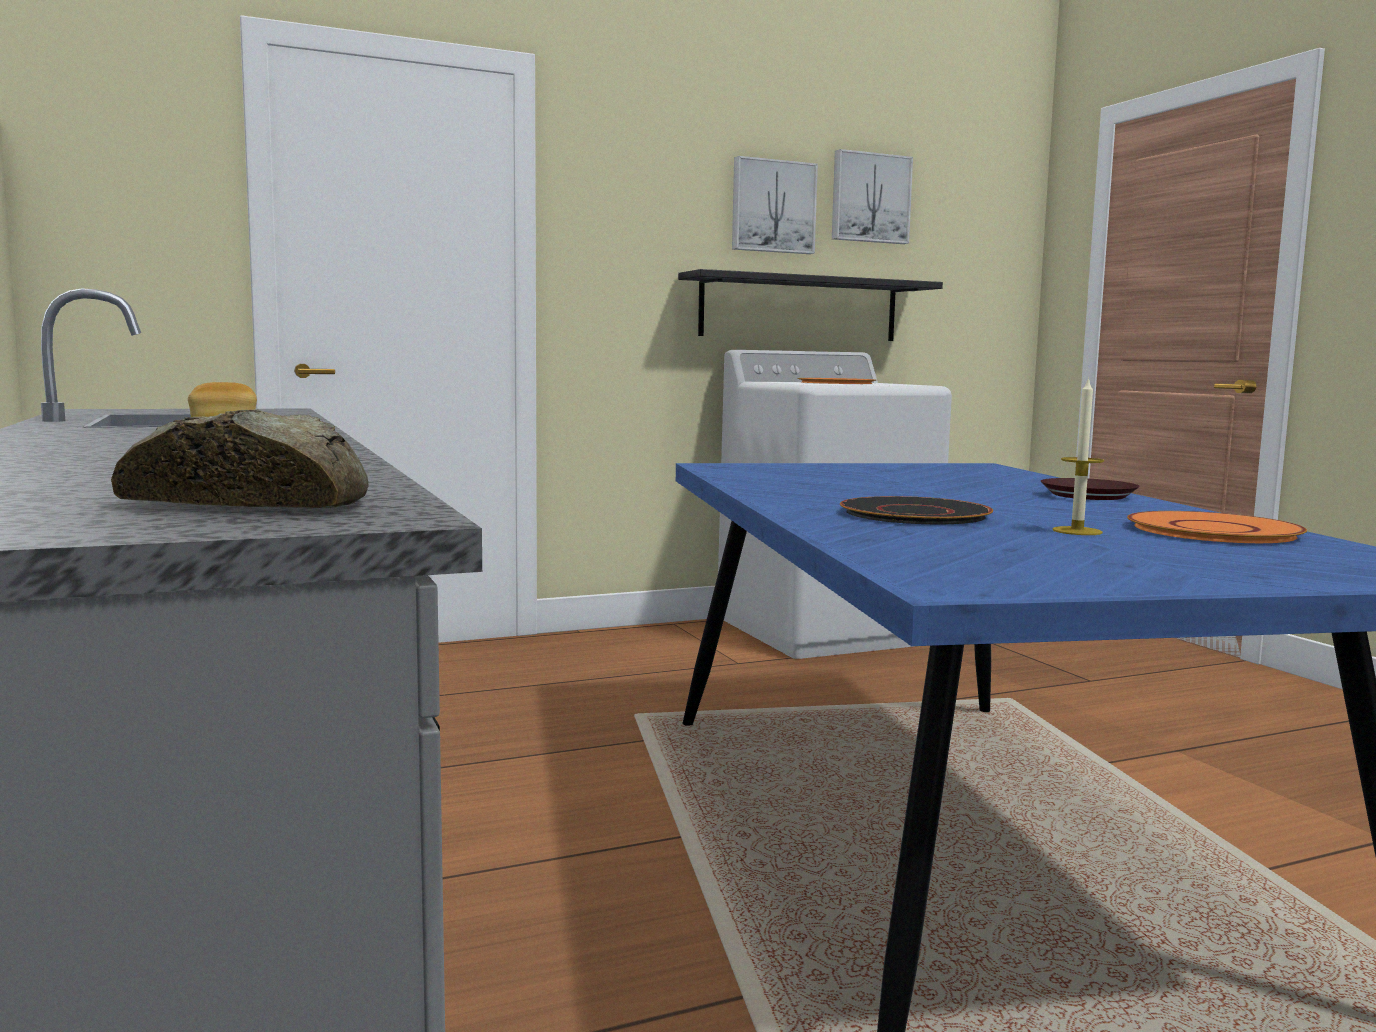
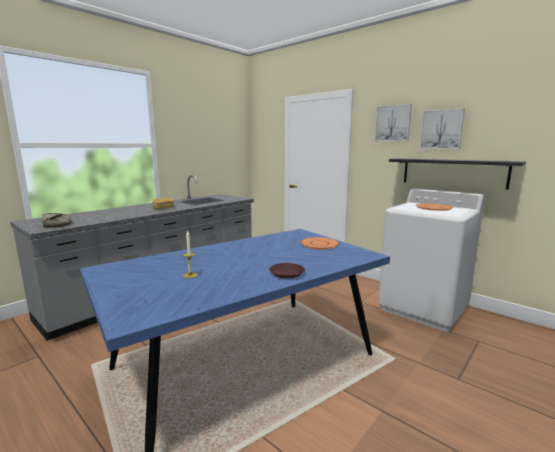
camera: 65 degrees right, 5 degrees up
(869, 198) = (499, 119): picture -> picture (393, 123)
(913, 513) = (211, 258): black plate -> none
(1212, 530) = (206, 291): orange plate -> orange plate (319, 244)

